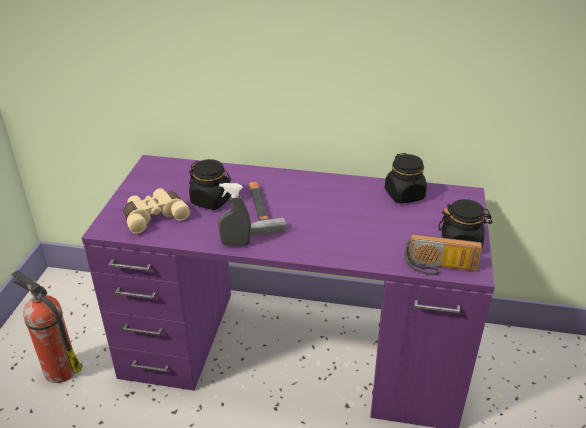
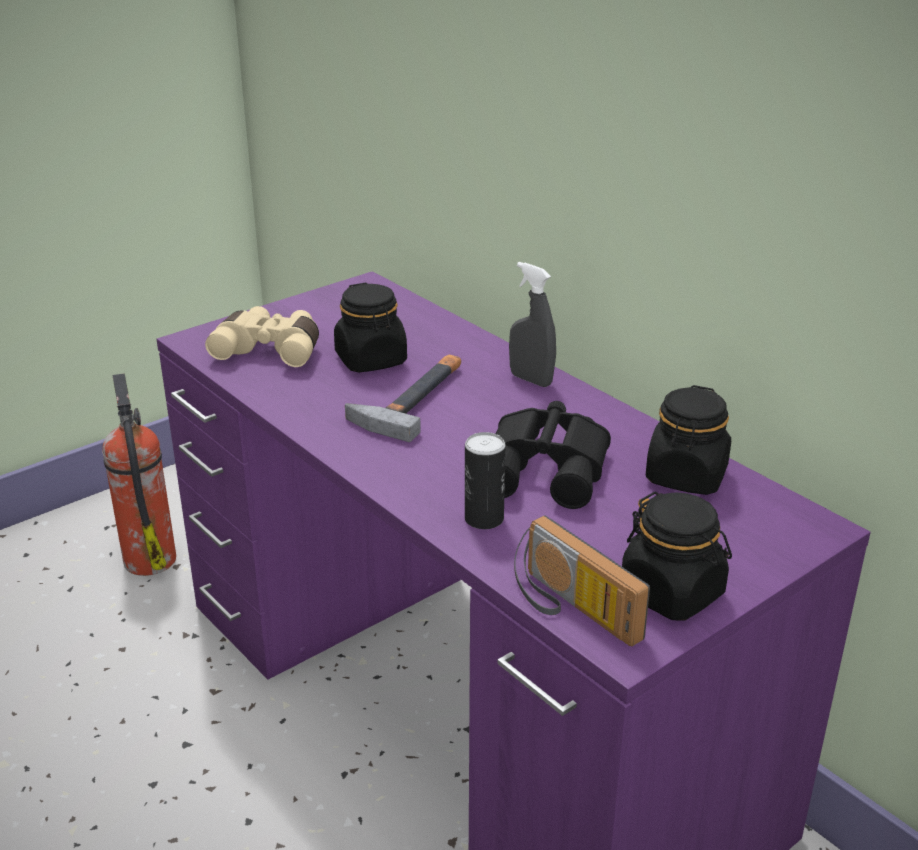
camera: 40 degrees right, 5 degrees down
(235, 244) = (317, 427): grey spray bottle -> grey spray bottle (531, 380)
(354, 216) = (548, 468): none -> black binoculars
(361, 249) = (484, 519): none -> can

